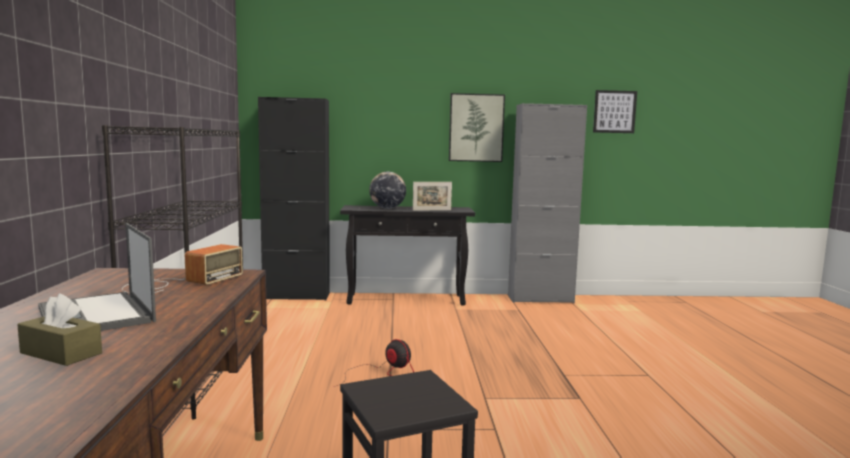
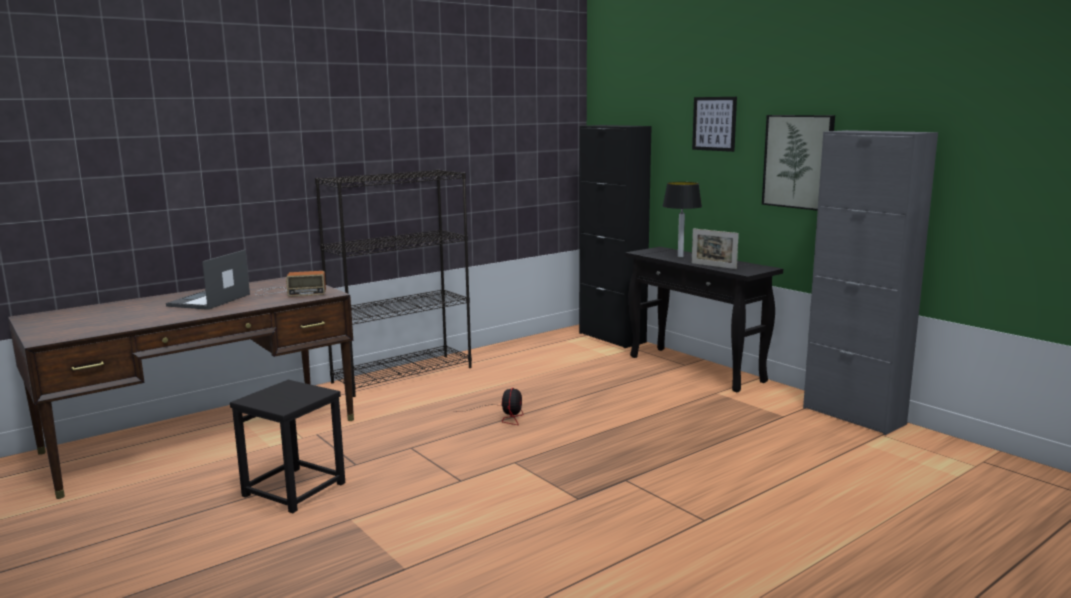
camera: 55 degrees right, 5 degrees up
(61, 353) = (149, 313): brown tissue box -> none
(387, 208) = (680, 256): globe -> table lamp
(614, 111) = (1006, 140): picture -> picture (714, 123)

